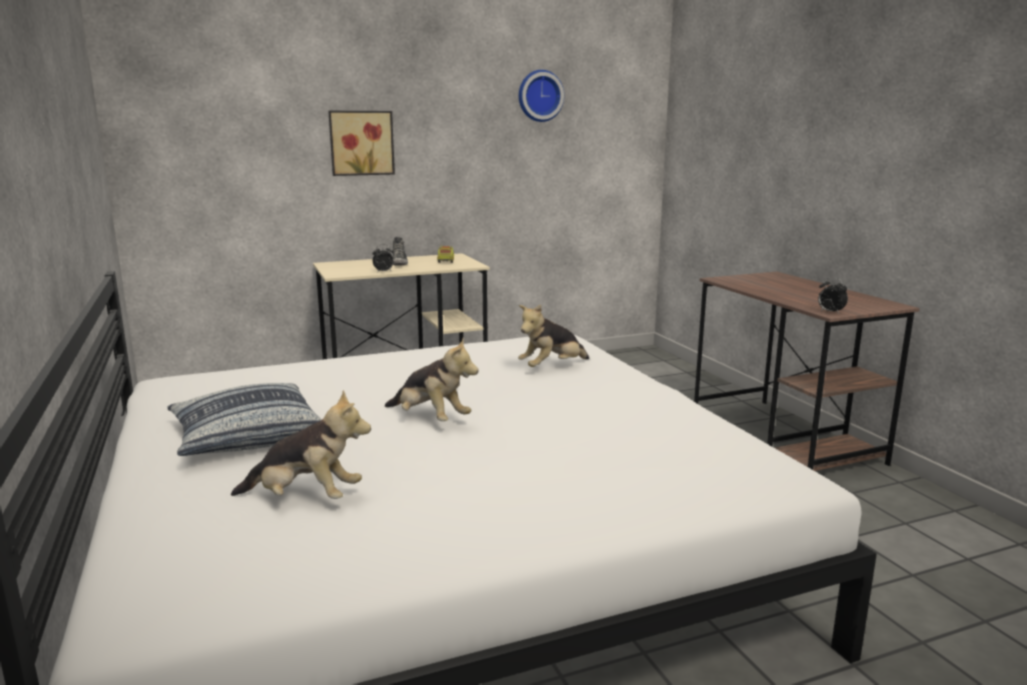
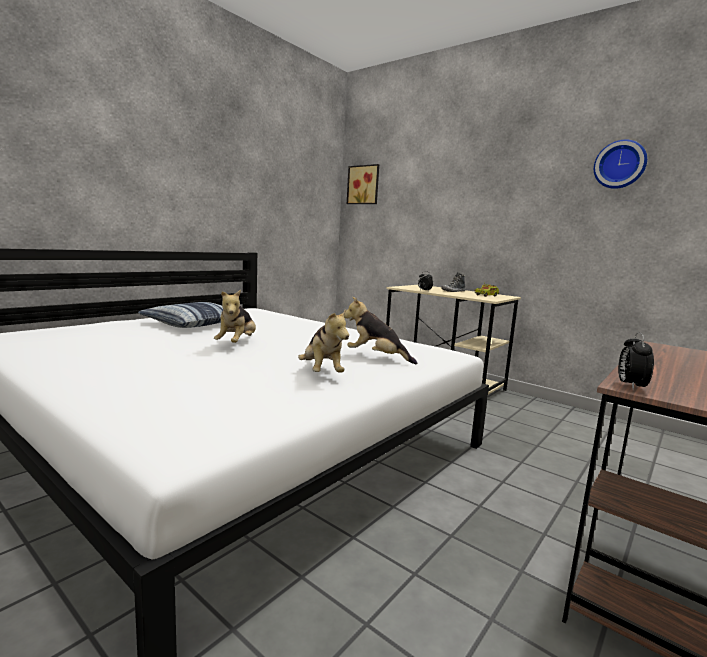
camera: 60 degrees right, 5 degrees down
(305, 498) = (115, 339): plush toy -> plush toy (321, 372)
(361, 143) = (460, 207): picture -> picture (364, 185)

